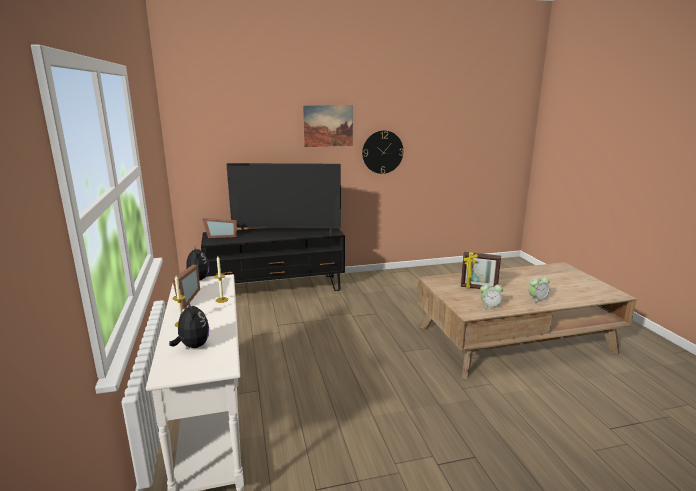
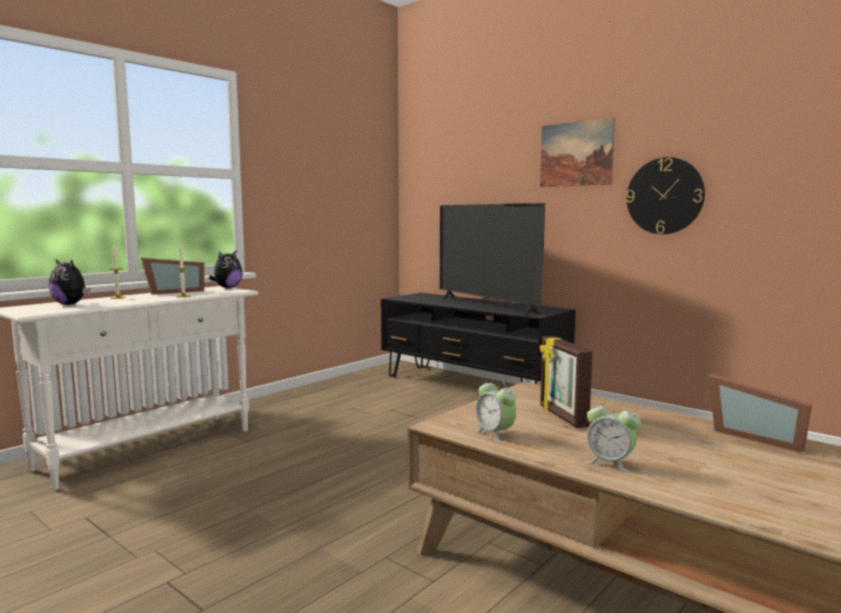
camera: 55 degrees right, 10 degrees down
(193, 346) = (71, 304): plush toy -> plush toy turned 90 degrees clockwise
(221, 236) = (422, 296): picture frame -> picture frame (756, 436)

